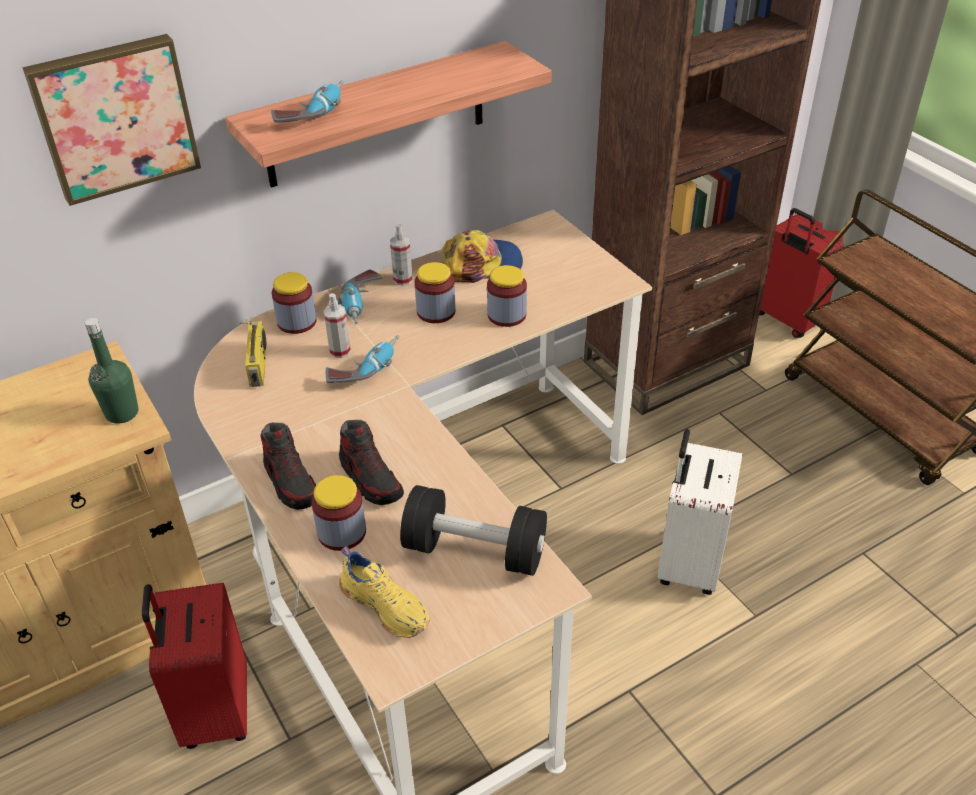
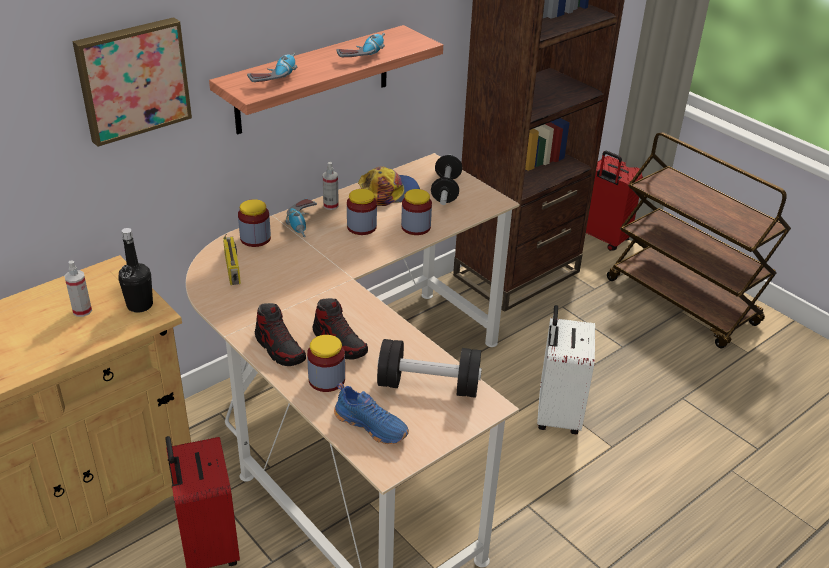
camera: 10 degrees left, 5 degrees down
(122, 413) = (140, 305): green bottle -> black bottle
(340, 351) = (294, 257): spray bottle -> spray bottle (82, 311)
(366, 368) = (317, 268): power drill -> power drill (363, 53)
(386, 605) = (372, 425): yellow shoe -> blue shoe
(557, 264) = (446, 190): none -> dumbbell

